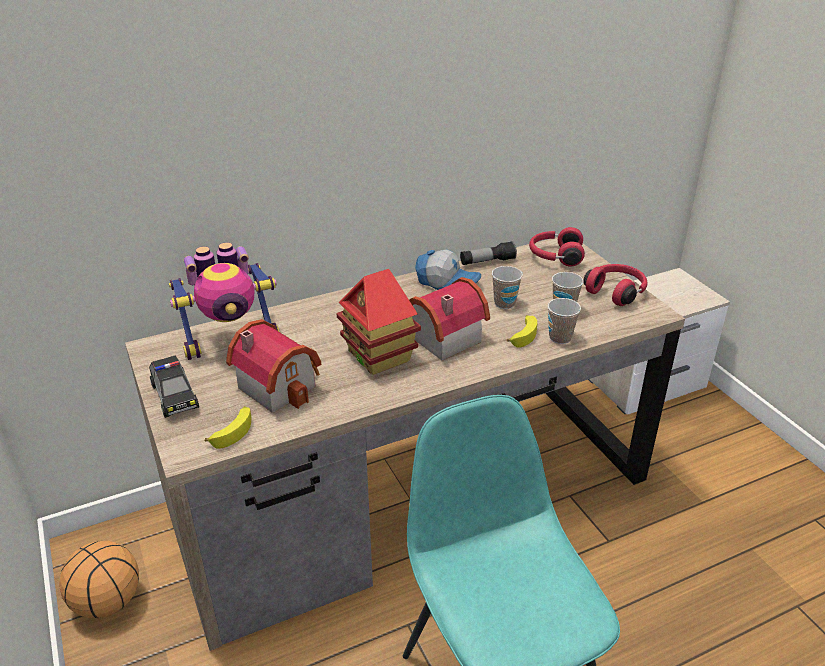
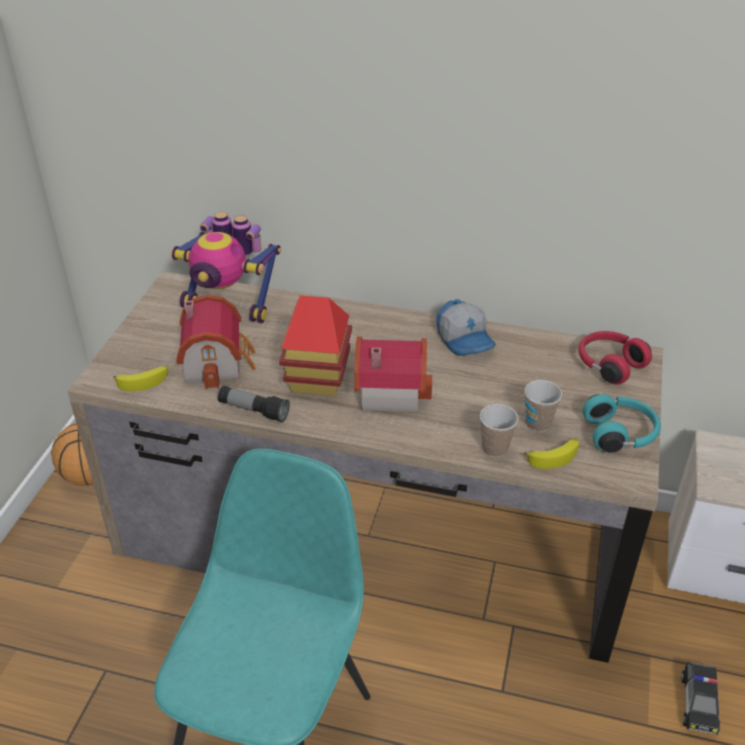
camera: 40 degrees right, 5 degrees up
(174, 396) = (142, 332): toy car -> toy car (698, 703)
(487, 261) = (531, 337): flashlight -> flashlight (253, 410)
(504, 303) = (489, 387): cup -> none
(523, 334) = (464, 426): banana -> banana (554, 456)
(616, 292) = (620, 434): red headphones -> turquoise headphones

